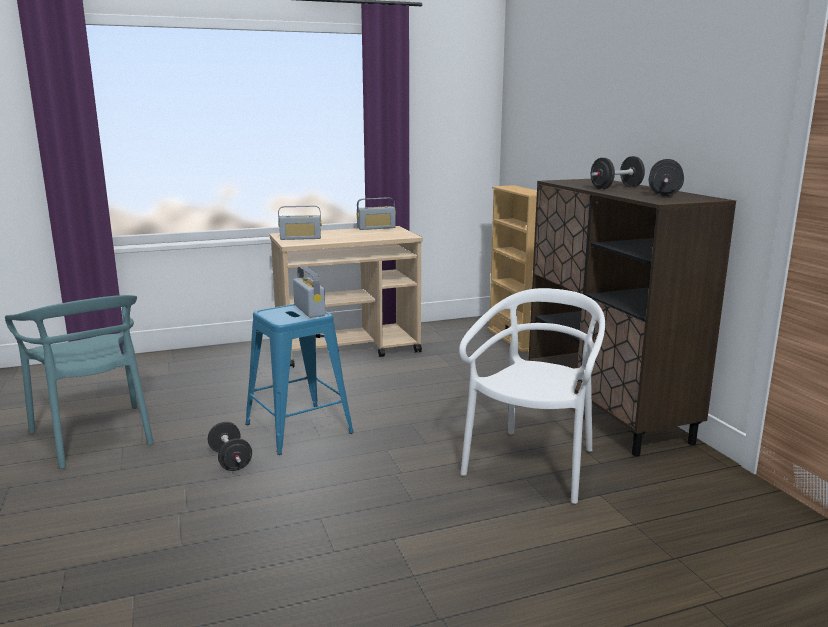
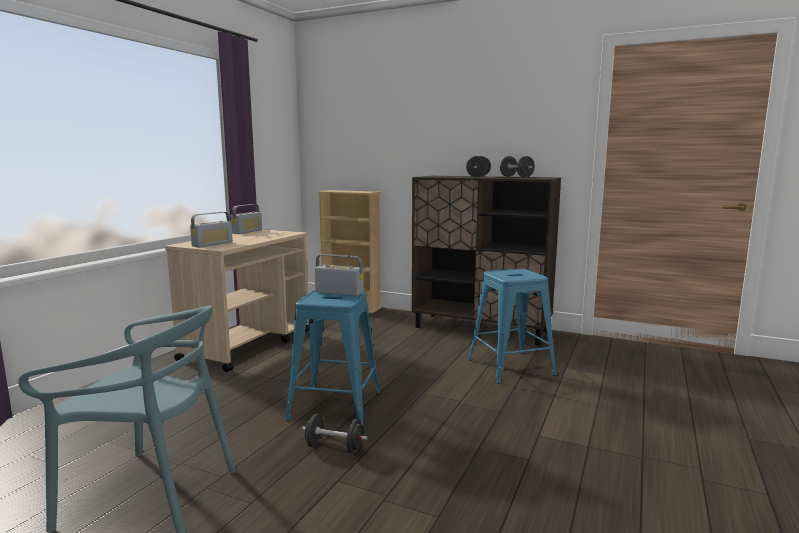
camera: 45 degrees left, 5 degrees down
(533, 465) = (510, 367): white chair -> blue stool

